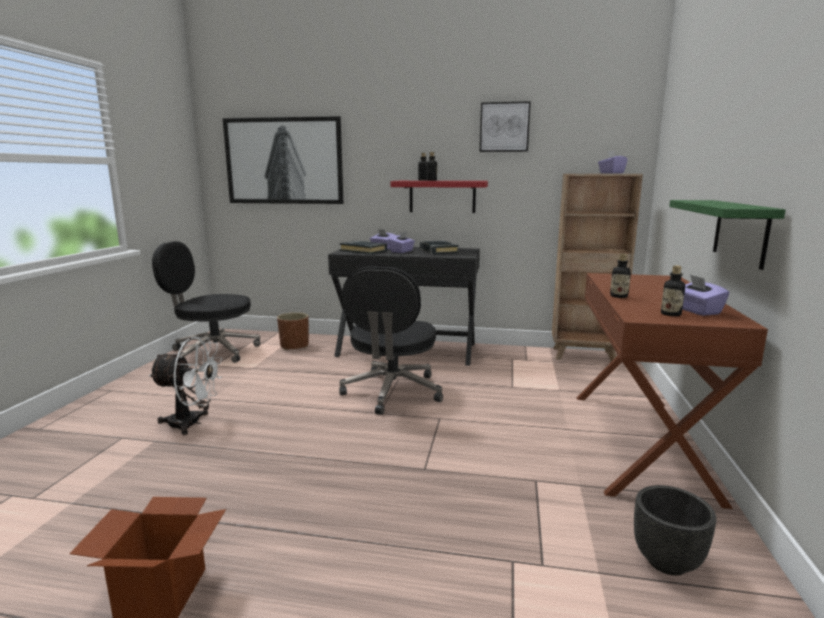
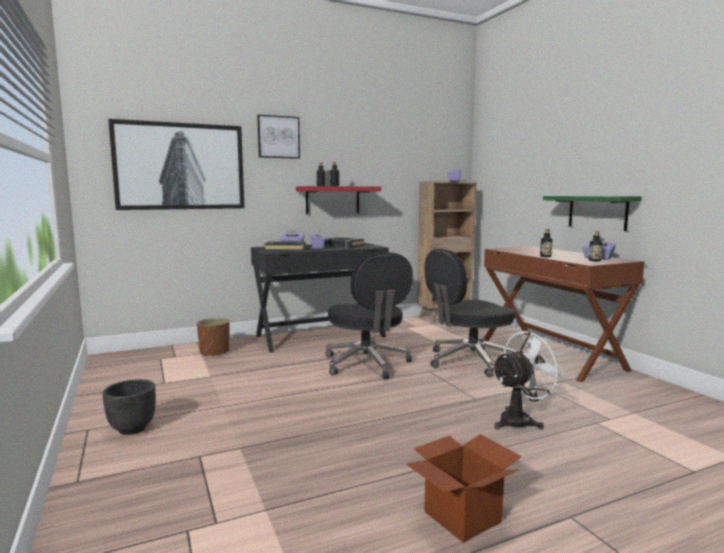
camera: 35 degrees left, 5 degrees down
(192, 423) = (247, 426): white fan -> white fan (521, 420)
(212, 351) = (135, 373): black office chair -> black office chair (469, 361)
(504, 127) = (378, 145): picture -> picture (278, 137)
(666, 561) = (646, 399): black planter -> black planter (132, 429)

